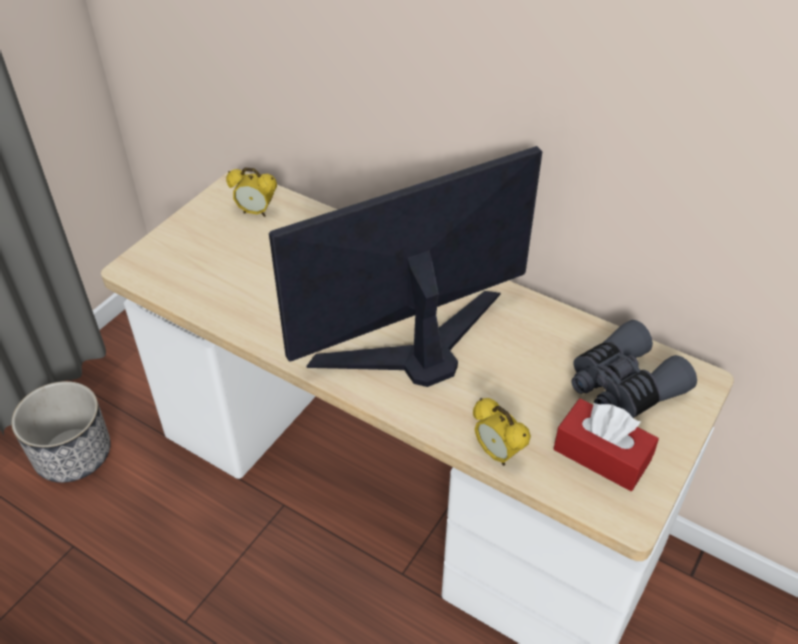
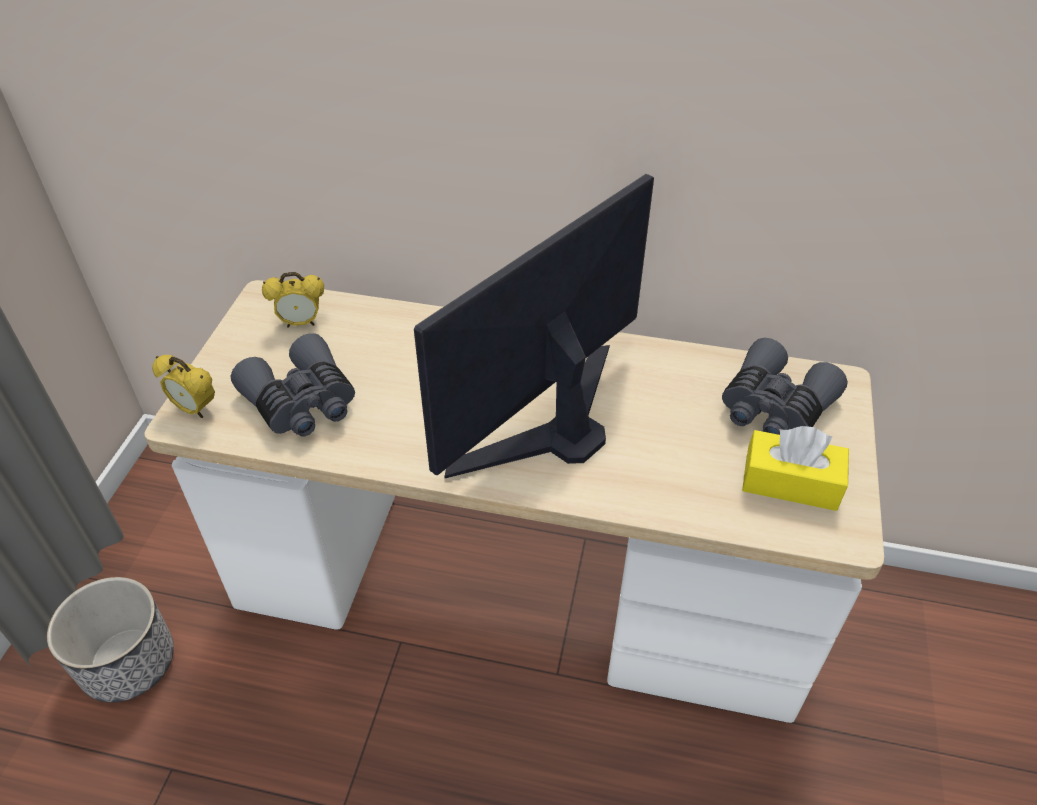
camera: 20 degrees left, 0 degrees up
(226, 277) = (302, 403): none -> grey binoculars
(497, 453) = (690, 512): alarm clock -> alarm clock (195, 409)
(601, 455) = (790, 482): red tissue box -> yellow tissue box

